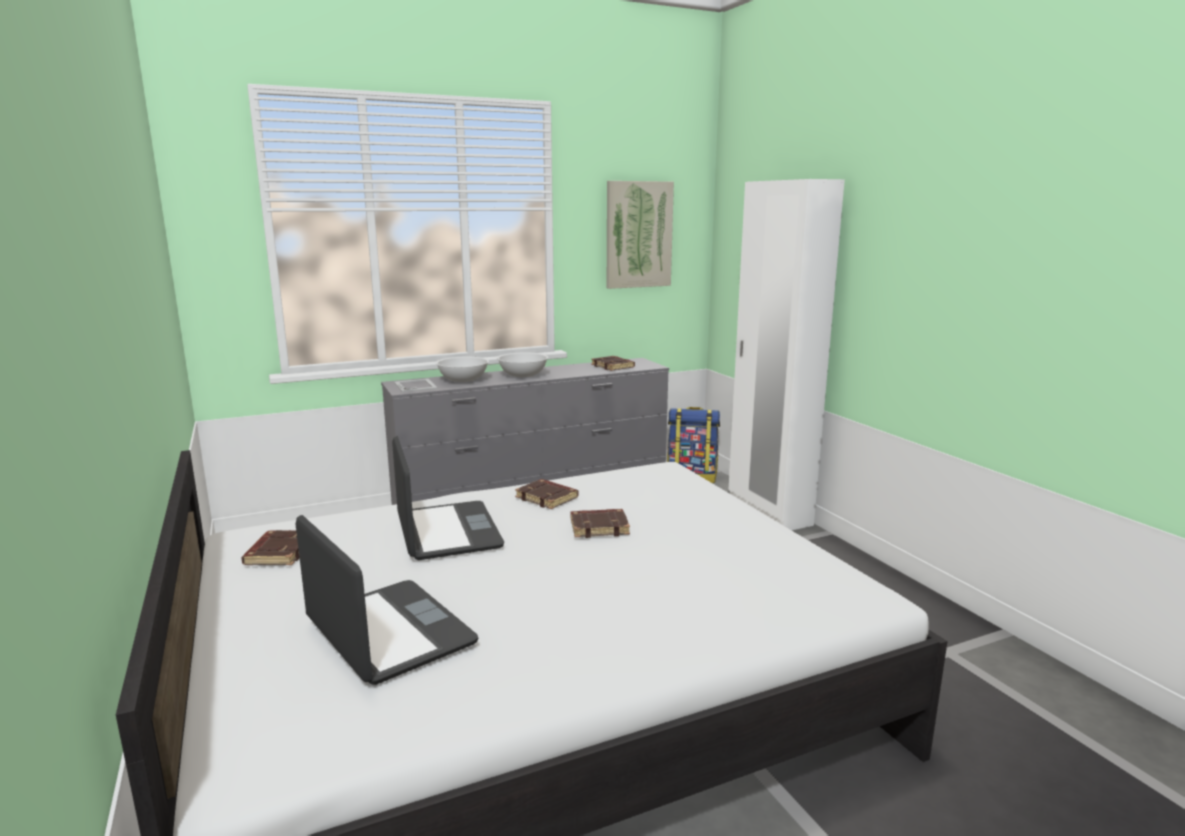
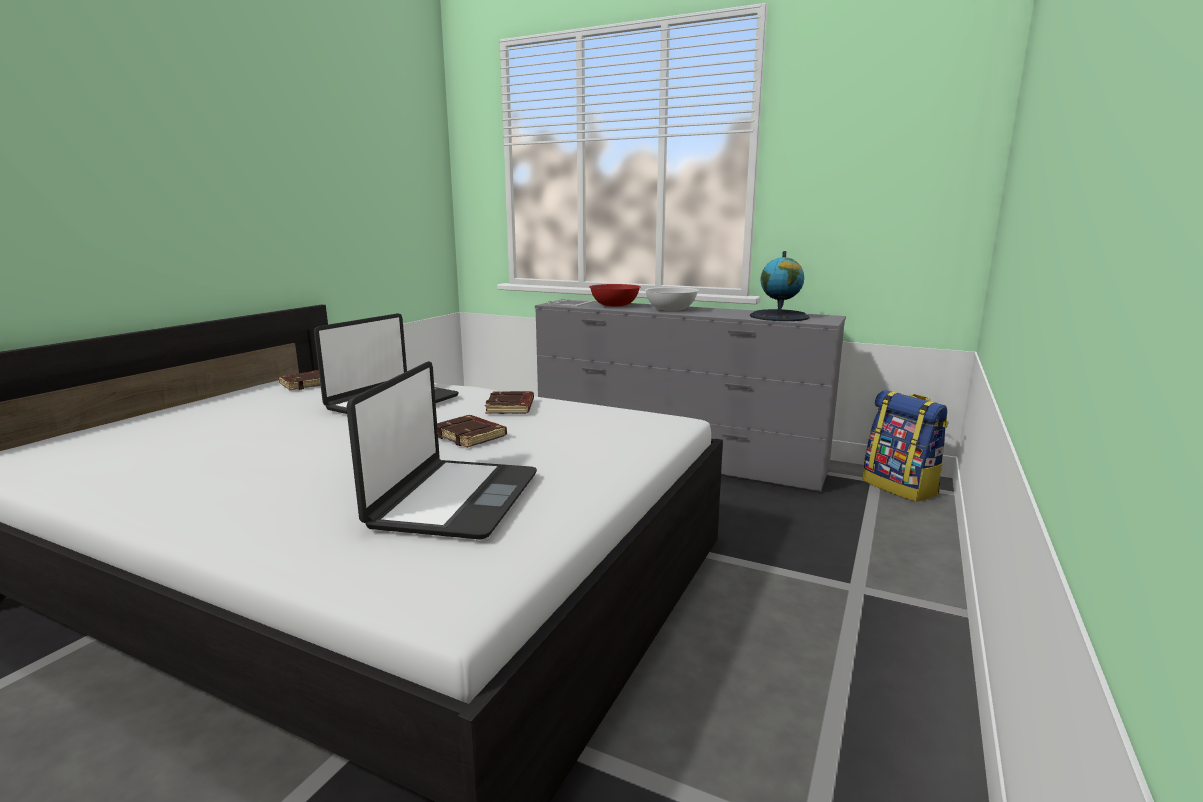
camera: 50 degrees right, 0 degrees up
(388, 633) = (192, 434): laptop -> laptop (454, 499)
(463, 380) = (614, 305): white bowl -> red bowl
(613, 366) = (779, 316): brown book -> globe
(638, 234) = (875, 159): picture -> none
(768, 512) = (923, 555): white wardrobe -> none

